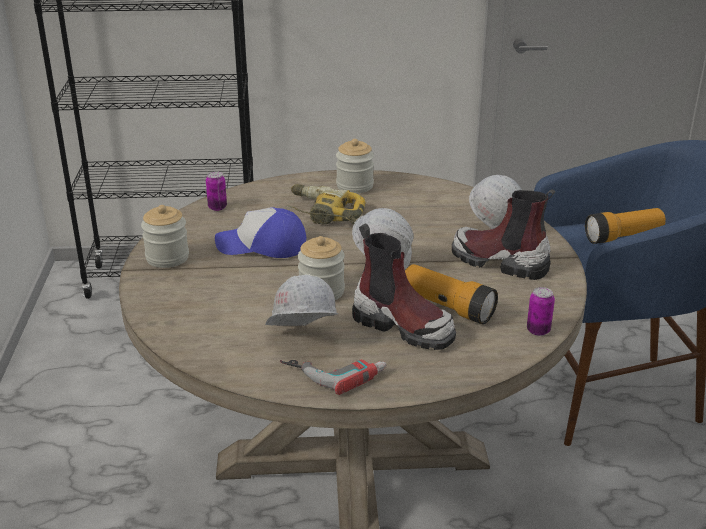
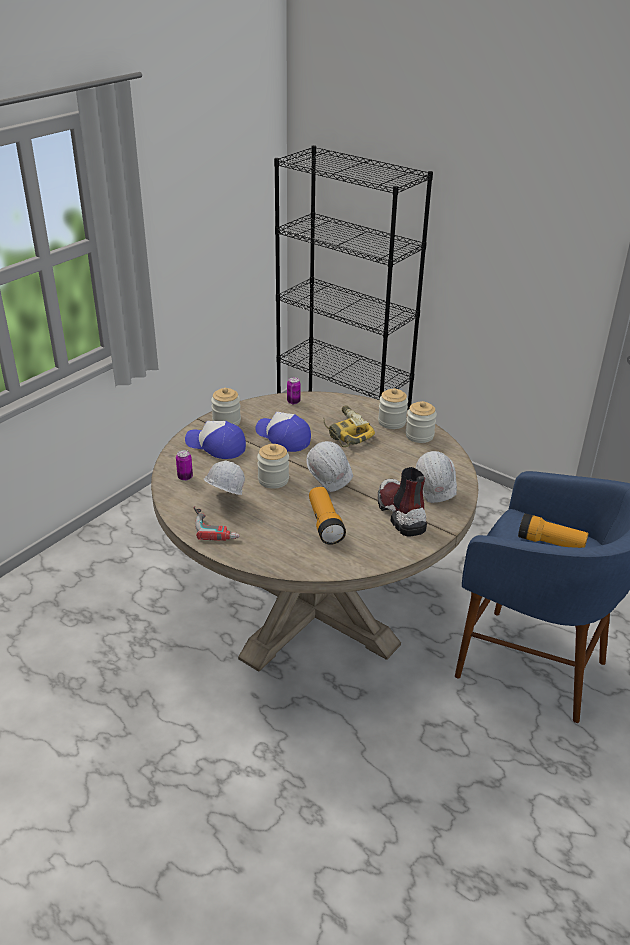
camera: 40 degrees right, 5 degrees up
(195, 288) = (216, 446): none -> cap
(401, 187) = (419, 435): none -> jar
(403, 326) = (284, 522): boot -> none
(538, 330) = (353, 565): can -> can (185, 477)

